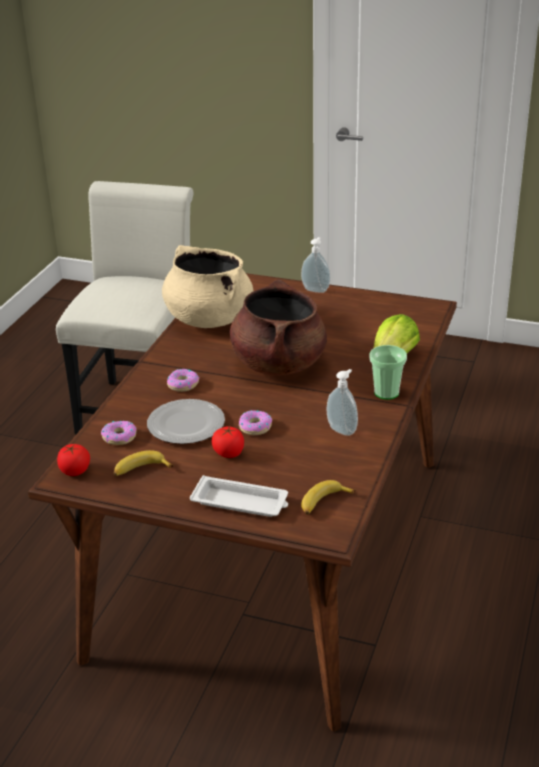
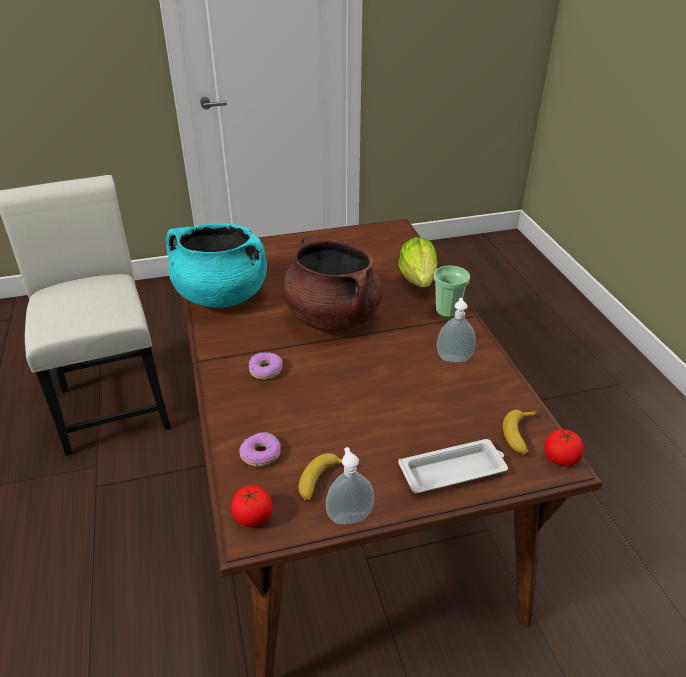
camera: 35 degrees left, 5 degrees up
(186, 424) = (313, 410): plate -> none
(208, 319) = (221, 296): beige cooking pot -> turquoise cooking pot
(228, 453) = (385, 423): tomato -> tomato (560, 458)
(255, 427) = (379, 386): donut -> none
(316, 290) = (289, 240): soap dispenser -> soap dispenser (349, 516)

